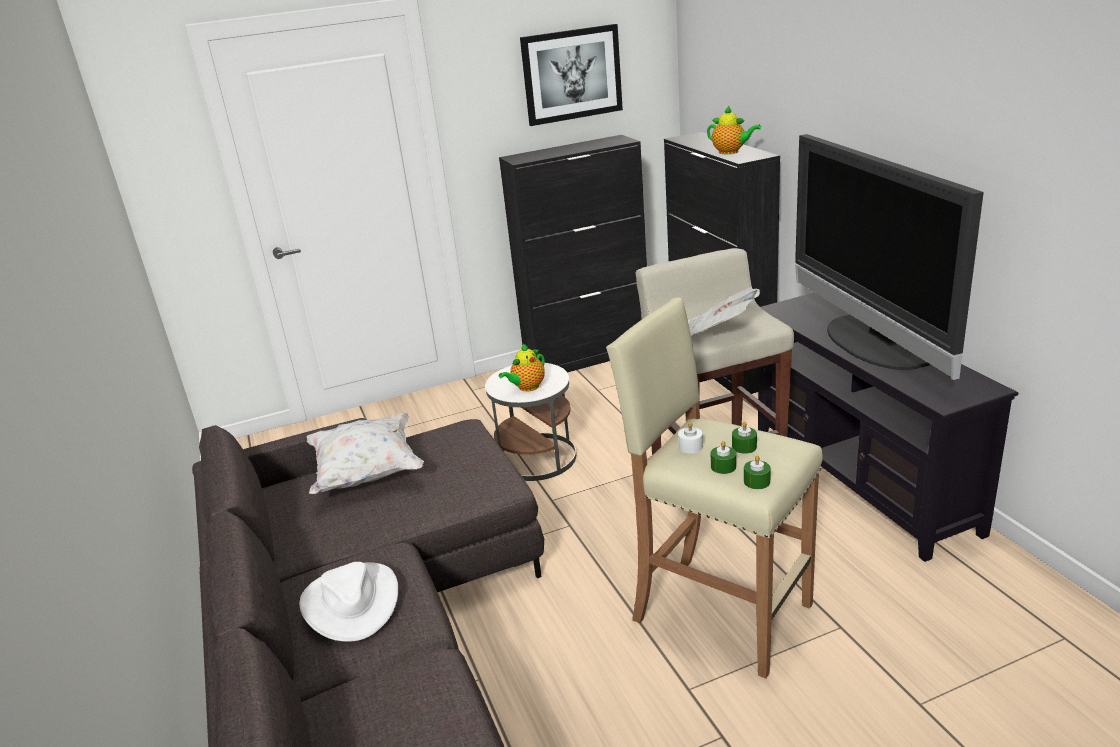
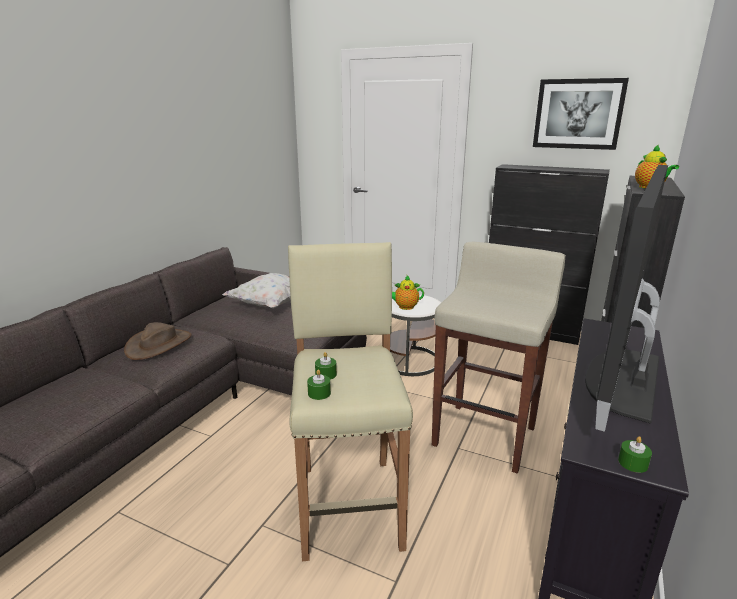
camera: 45 degrees right, 5 degrees down
(351, 602) = (159, 344): white hat -> brown hat
(690, 447) = (340, 355): white candle -> none
(718, 331) = (485, 305): newspaper -> none
(744, 446) = (362, 373): green candle -> green candle (633, 463)

